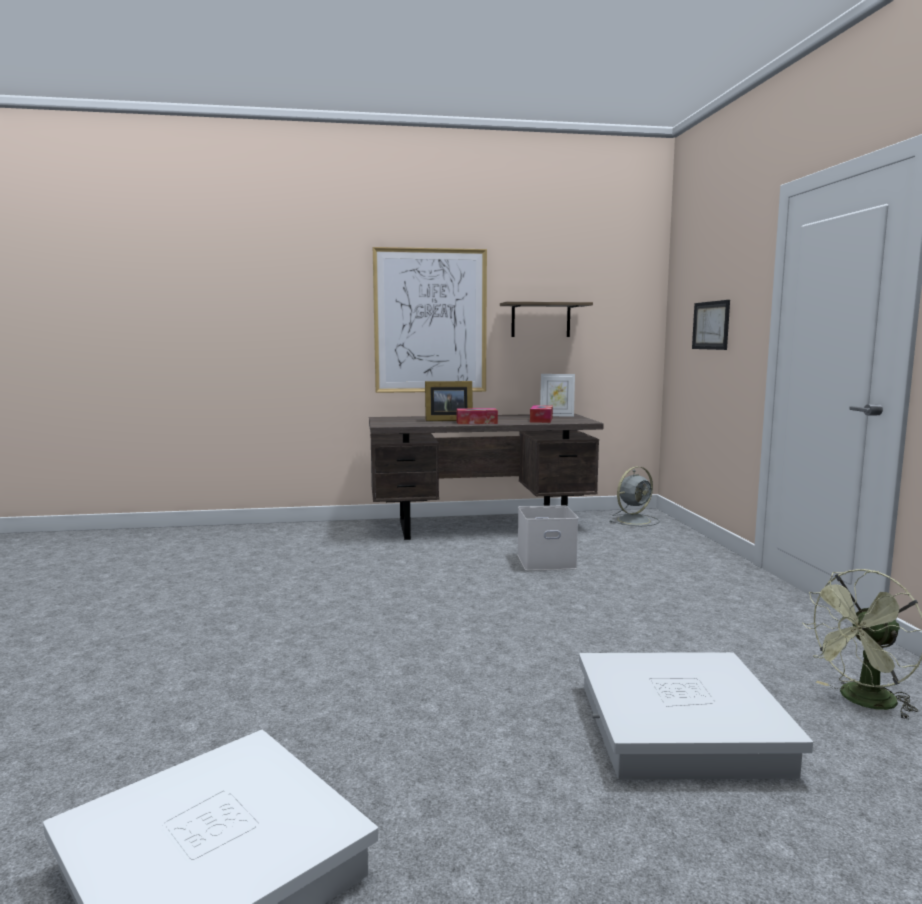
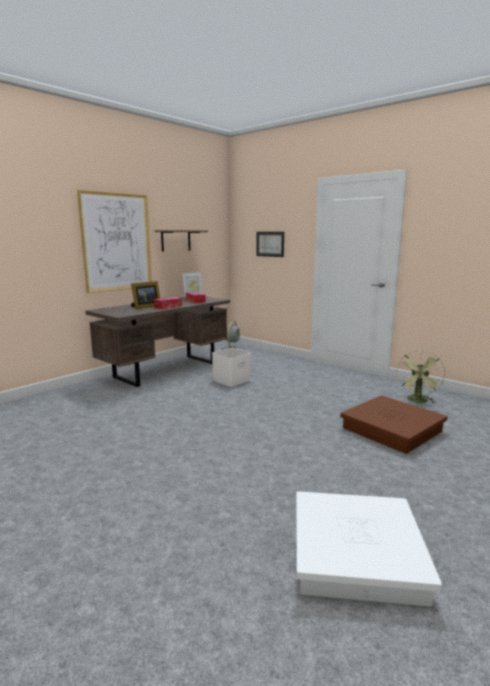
camera: 40 degrees left, 5 degrees up
(680, 728) = (392, 429): white storage box -> brown storage box

